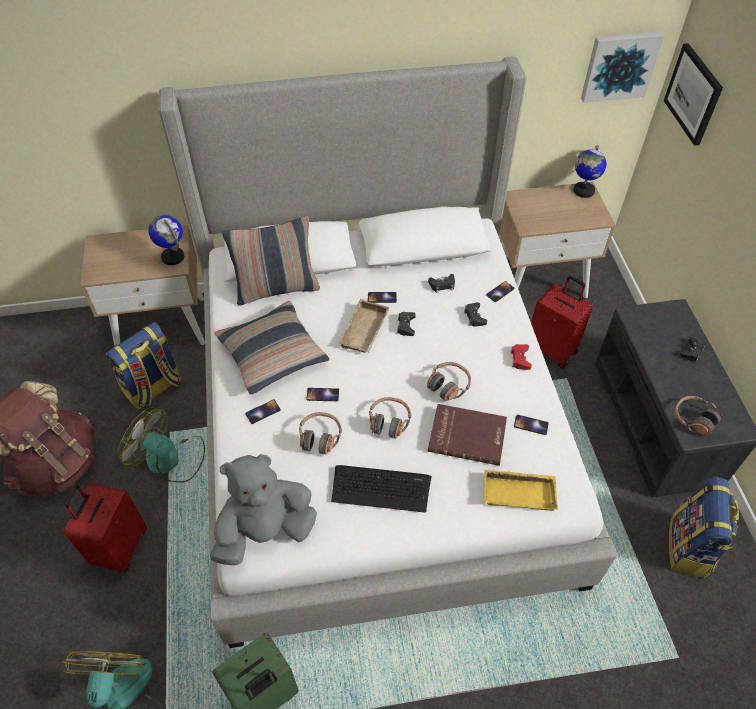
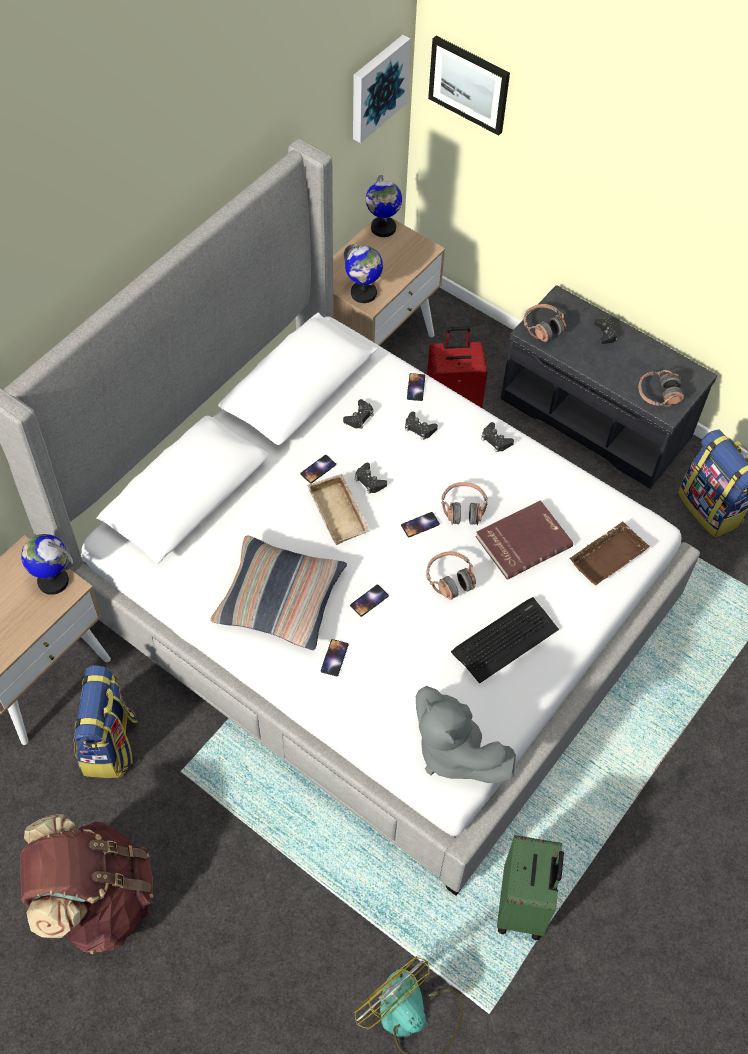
camera: 45 degrees left, 5 degrees up
(119, 547) = (259, 910): red suitcase -> none
(170, 459) = (212, 795): fan -> none
(265, 531) = (453, 751): grey plush toy -> grey plush toy turned 60 degrees counterclockwise
(277, 289) = (208, 534): pillow -> none
(320, 437) = (410, 639): headphones -> headphones (543, 327)
(519, 491) = (607, 555): yellow tray -> brown tray
(520, 359) = (495, 440): red game controller -> black game controller
(528, 219) = (363, 293): none -> globe
(531, 425) = (561, 493): phone -> phone (420, 525)

